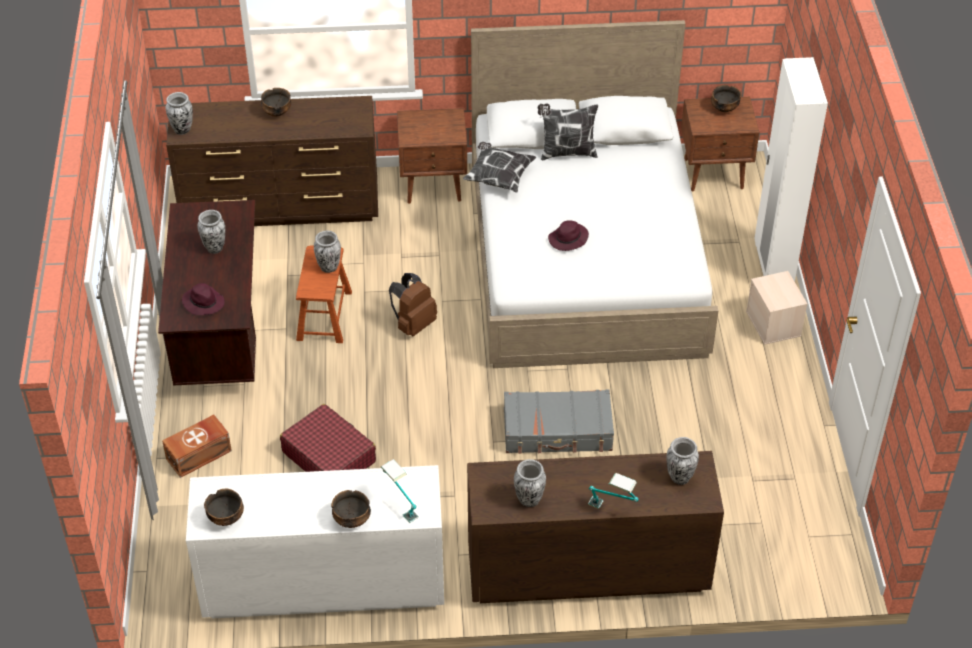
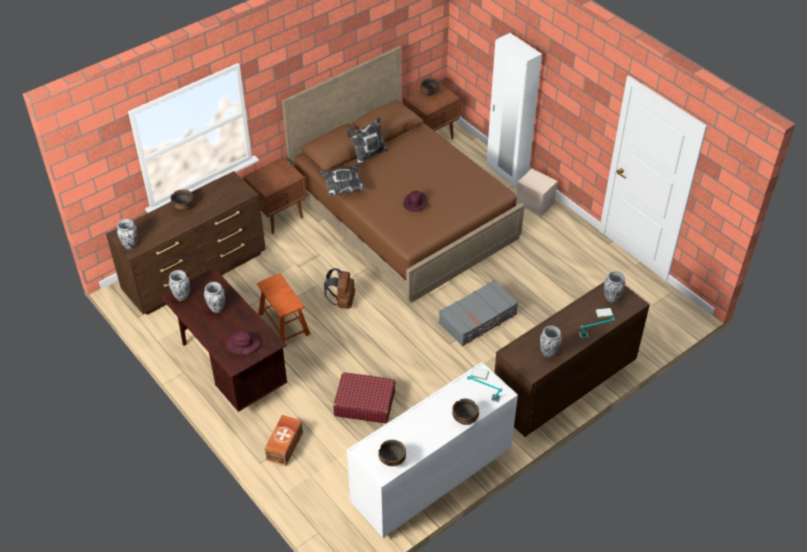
camera: 35 degrees left, 0 degrees up
(329, 267) = (283, 289): vase -> vase (182, 296)
(586, 256) = (404, 215): white bed -> brown bed

